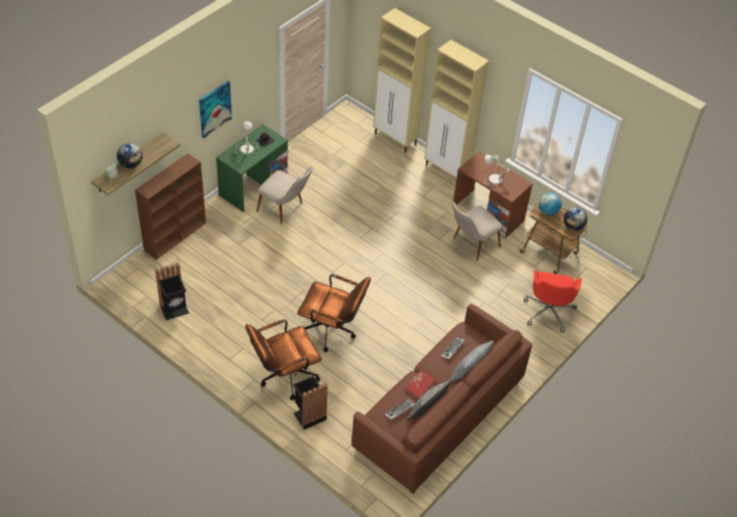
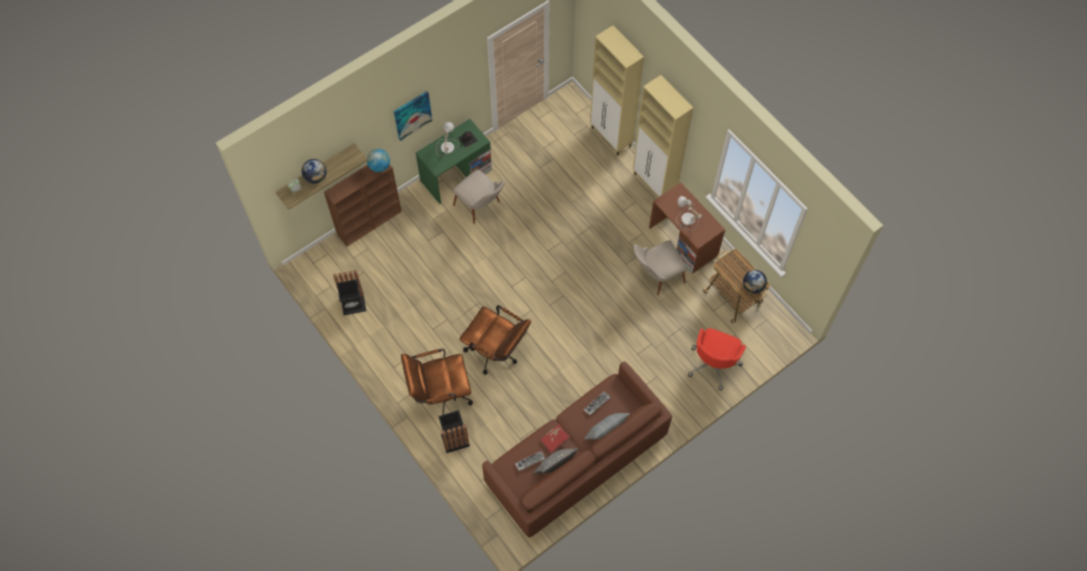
camera: 15 degrees right, 15 degrees up
(548, 211) = (732, 265): globe -> globe (379, 166)

